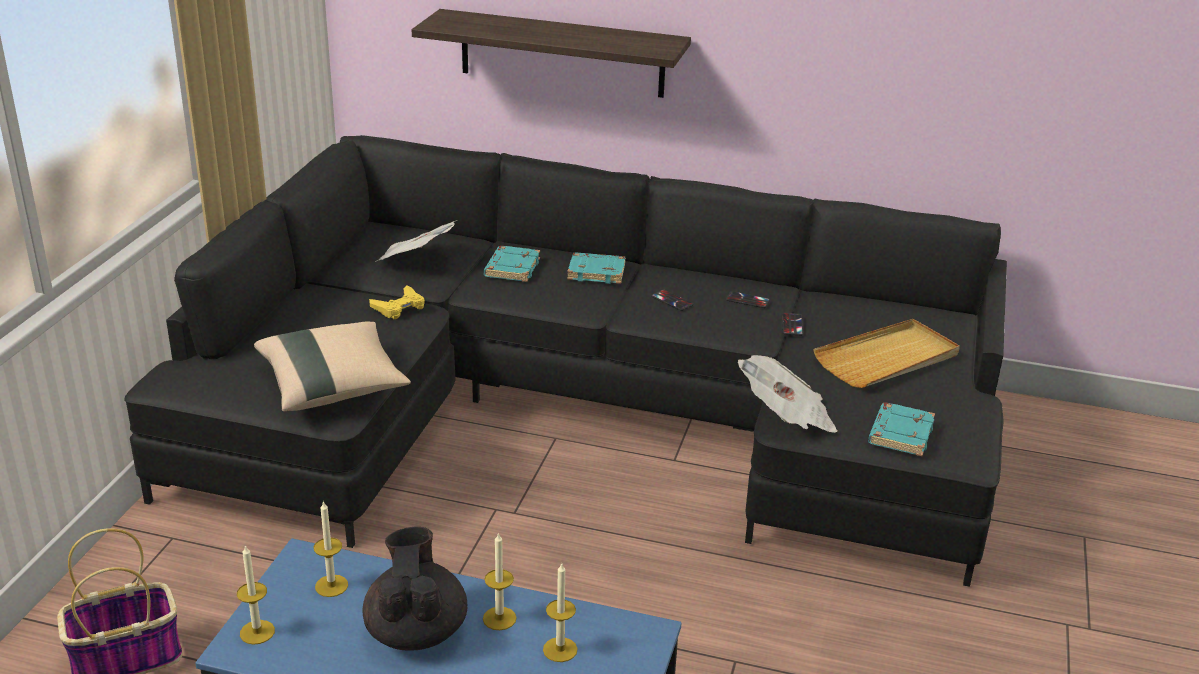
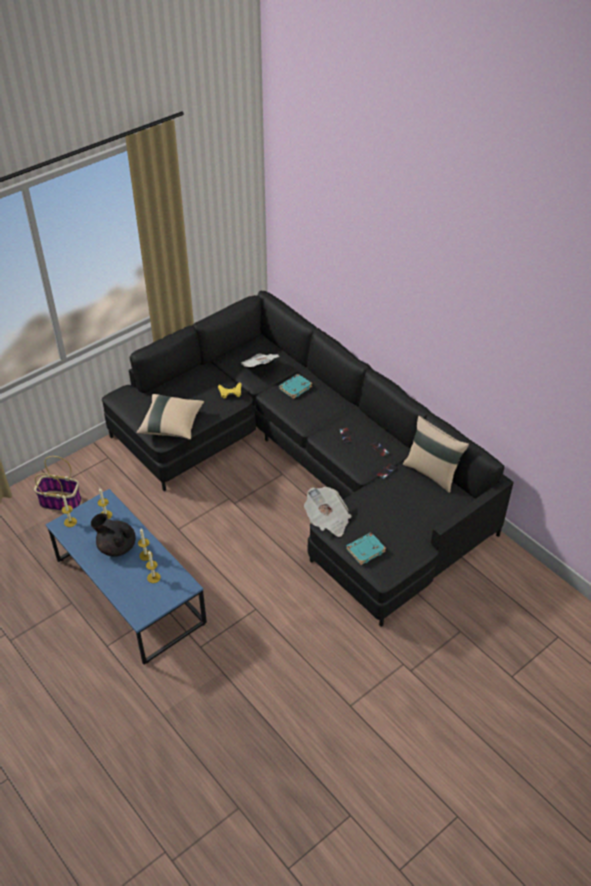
camera: 35 degrees right, 15 degrees up
(416, 630) = (116, 546): black teapot -> black teapot turned 90 degrees counterclockwise
(562, 53) = (348, 293): shelf -> none
(597, 272) = (329, 405): turquoise book -> none
(862, 302) = (432, 472): none -> beige pillow
(887, 359) = (405, 509): beige tray -> none

